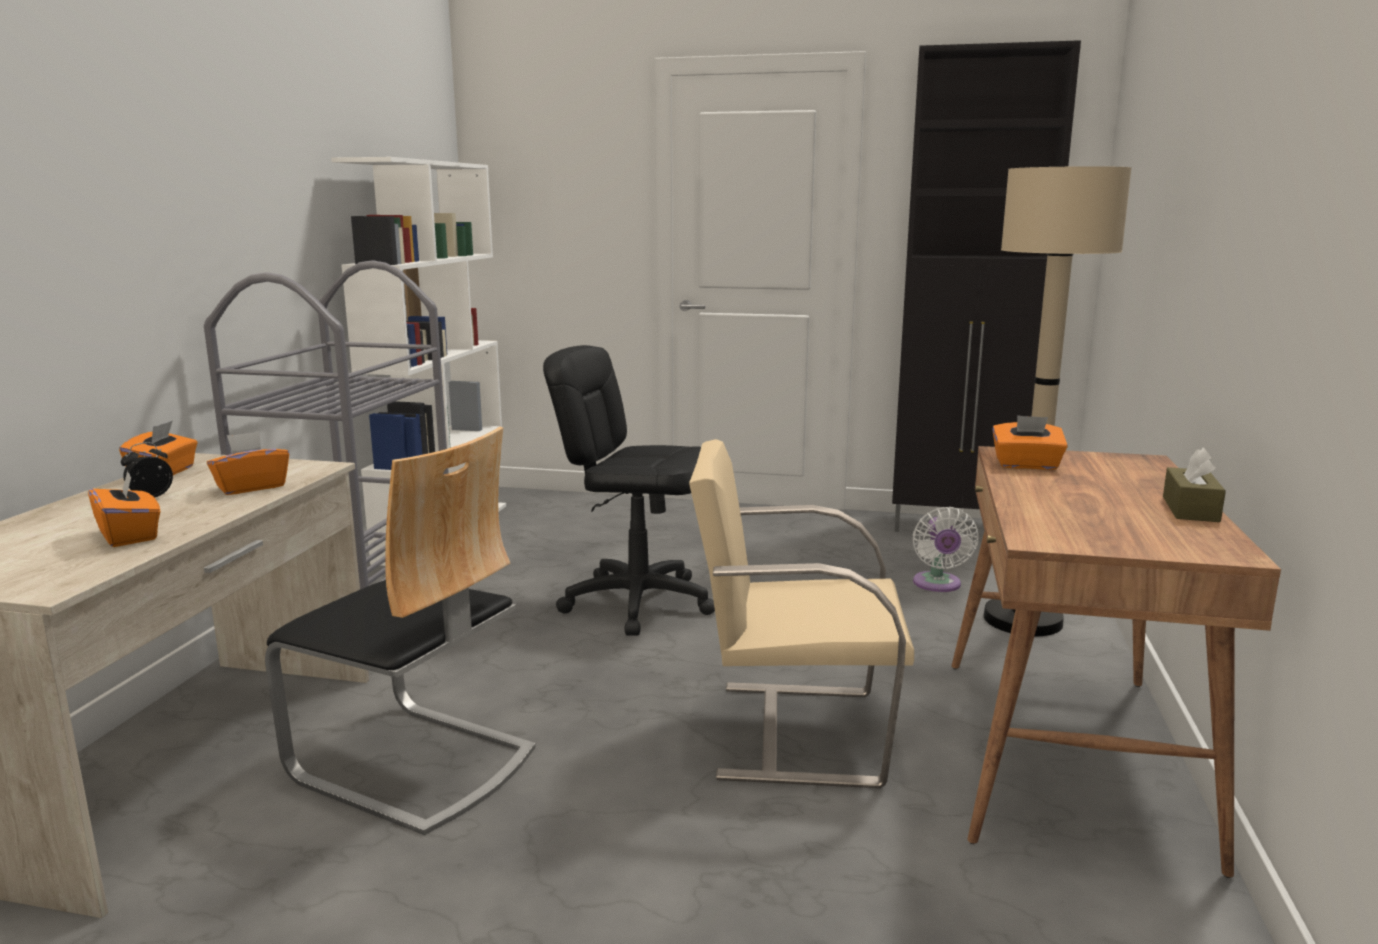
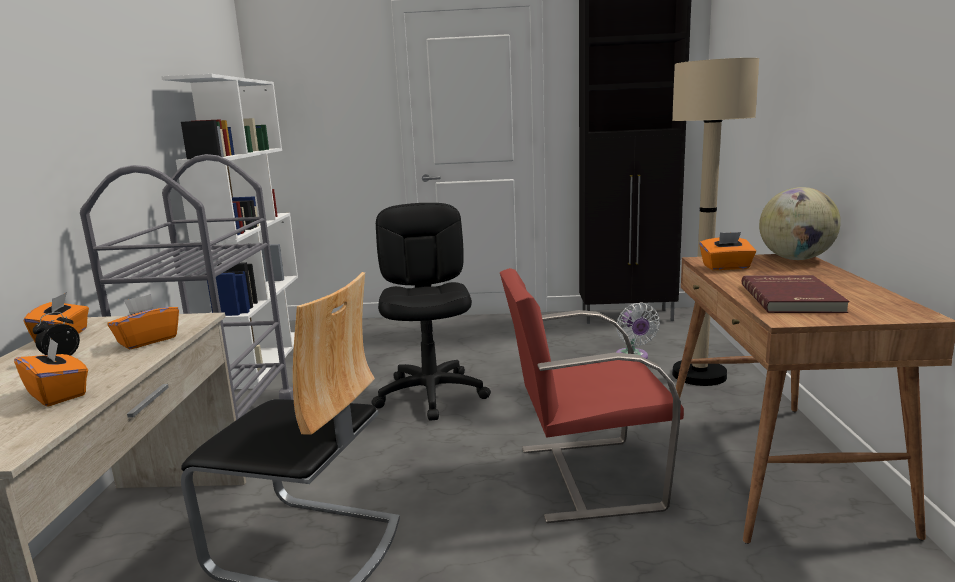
camera: 10 degrees left, 0 degrees up
(638, 602) = (431, 394): black office chair -> black office chair turned 75 degrees clockwise
(794, 731) = (585, 477): beige chair -> red chair
(1077, 515) = (793, 298): none -> red book
(1139, 463) = (795, 259): none -> globe
(1190, 509) = (859, 286): brown tissue box -> none

